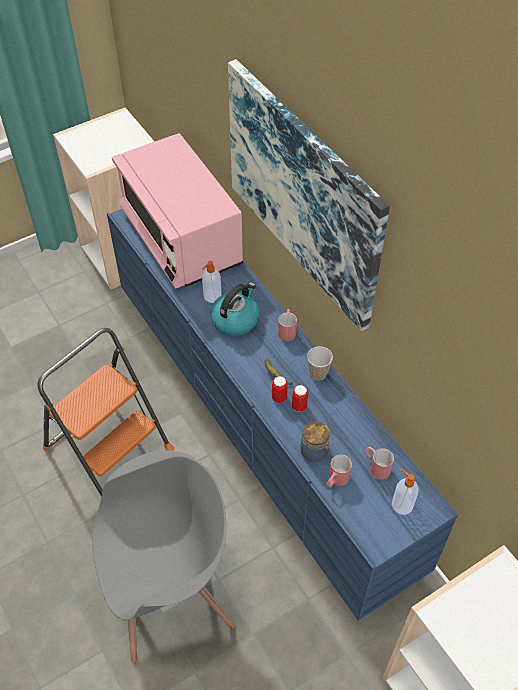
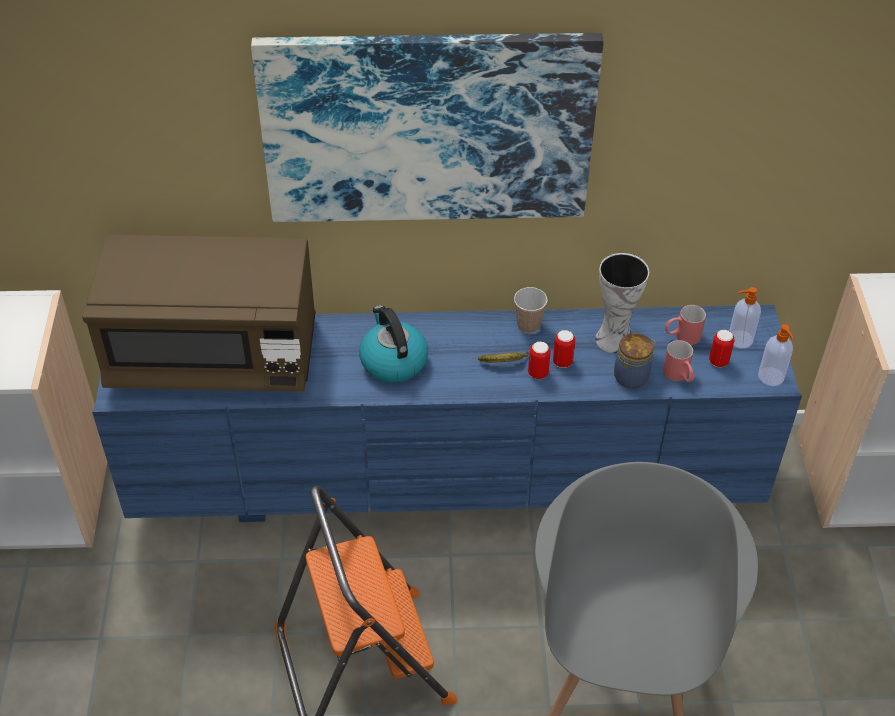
camera: 60 degrees left, 5 degrees down
(181, 239) = (213, 356): pink microwave -> brown microwave
(212, 296) = (338, 367): soap dispenser -> soap dispenser (771, 377)
(287, 330) = (446, 323): red mug -> none
(343, 425) = (613, 338): none -> vase
(369, 499) = (718, 361): none -> can

